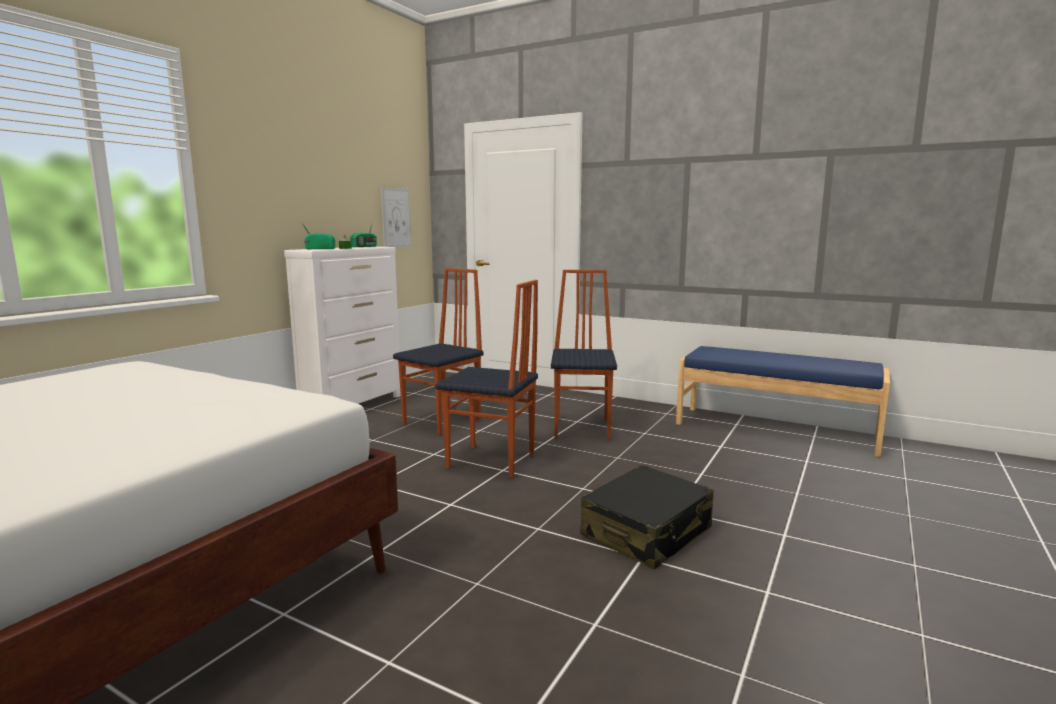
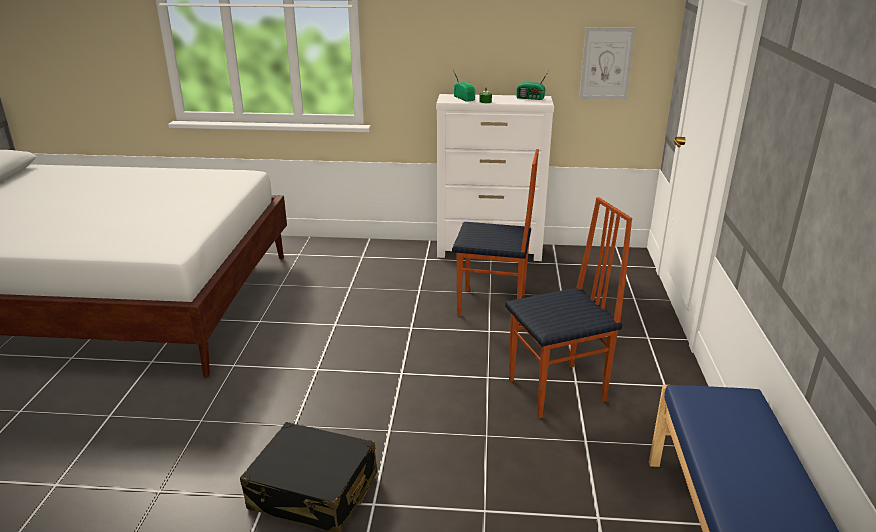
camera: 65 degrees right, 15 degrees up
(491, 462) = (415, 361): chair -> none

